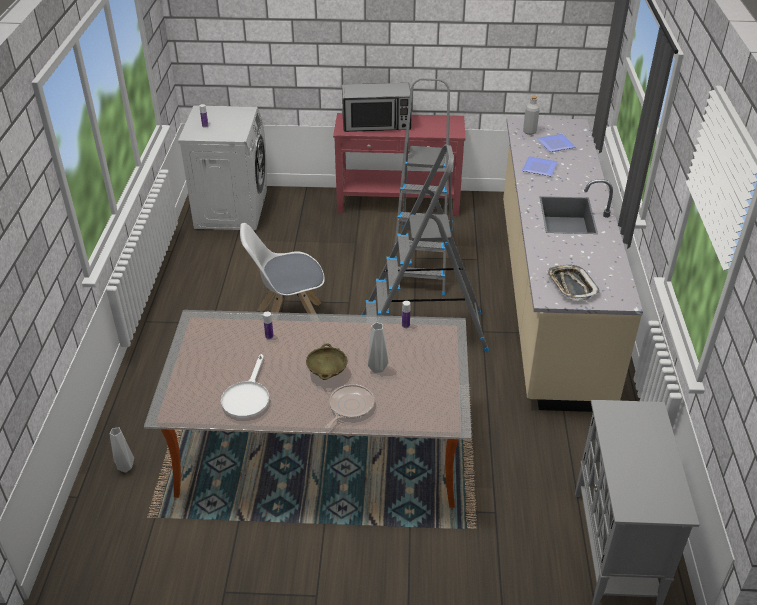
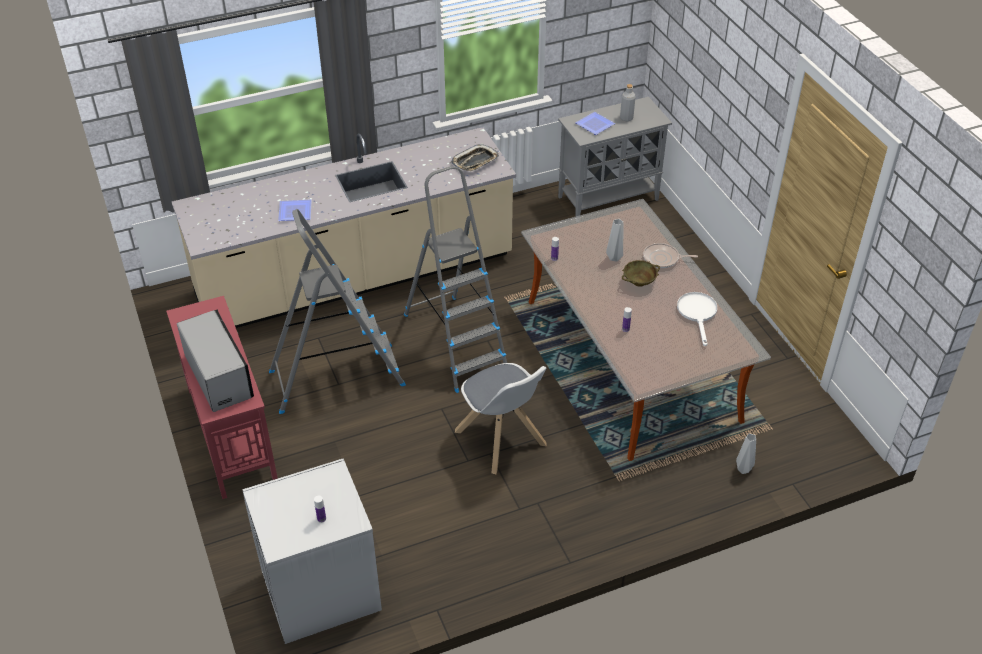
camera: 115 degrees left, 5 degrees up
(247, 397) = (698, 314): white frying pan -> white frying pan turned 75 degrees counterclockwise
(529, 132) = (219, 233): grey bottle -> grey bottle (626, 118)
(555, 145) = (242, 211): plate -> plate (596, 125)

